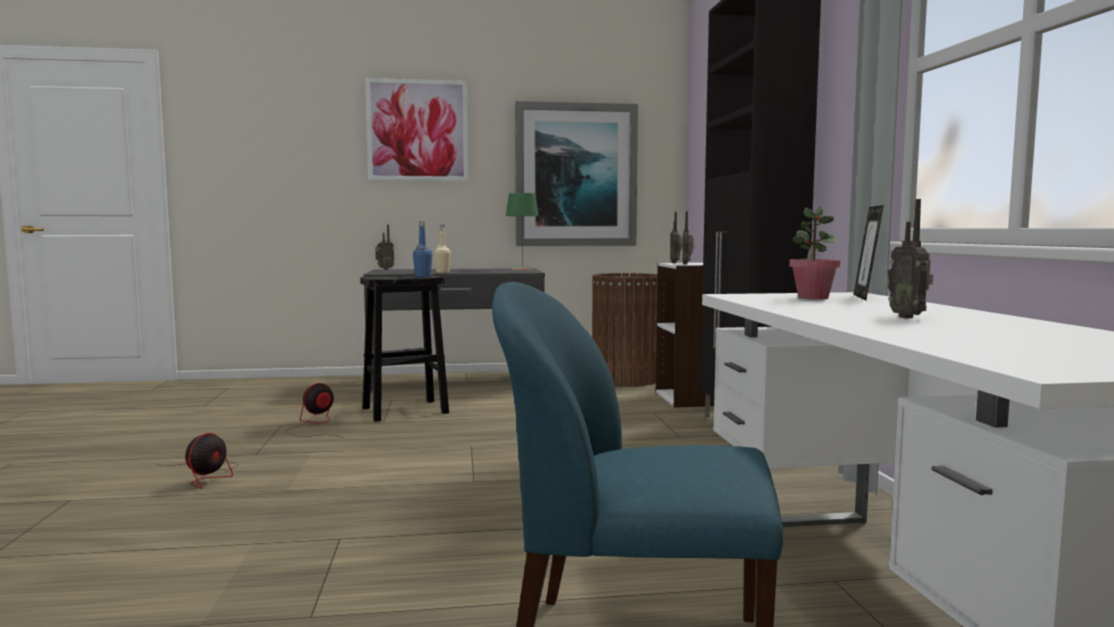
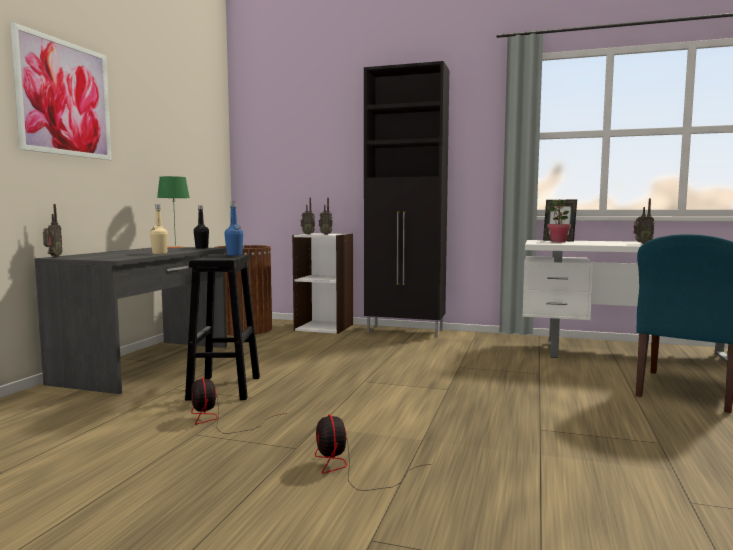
camera: 65 degrees left, 0 degrees up
(207, 476) = (350, 469): fan -> fan turned 150 degrees counterclockwise
(523, 271) = (201, 248): none -> black bottle
(575, 175) = (178, 162): picture -> none

